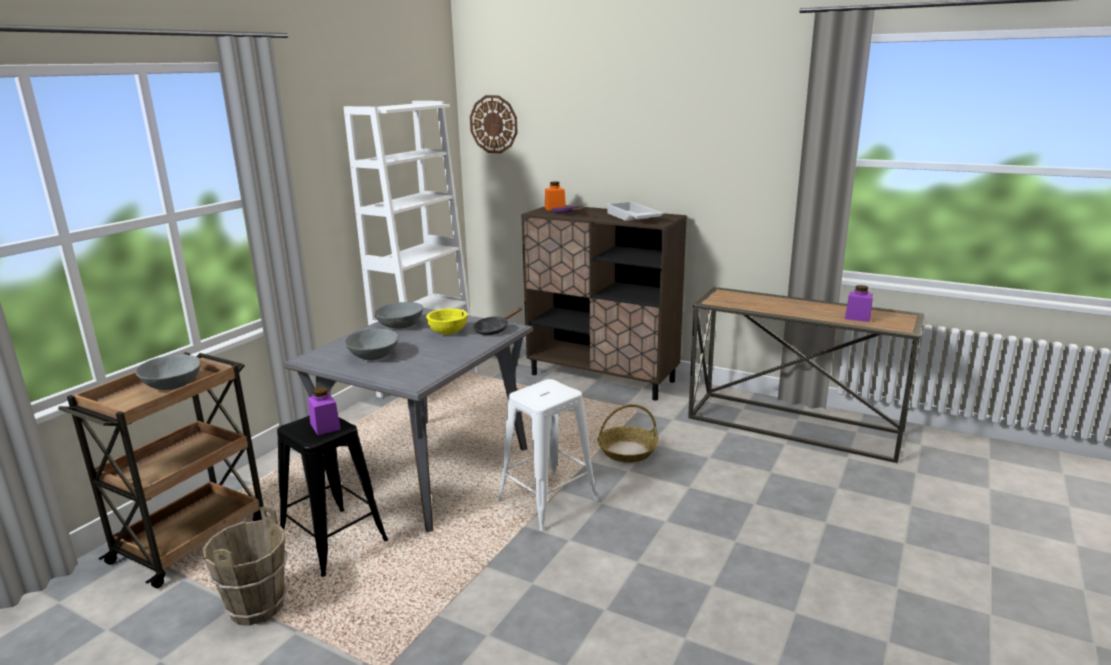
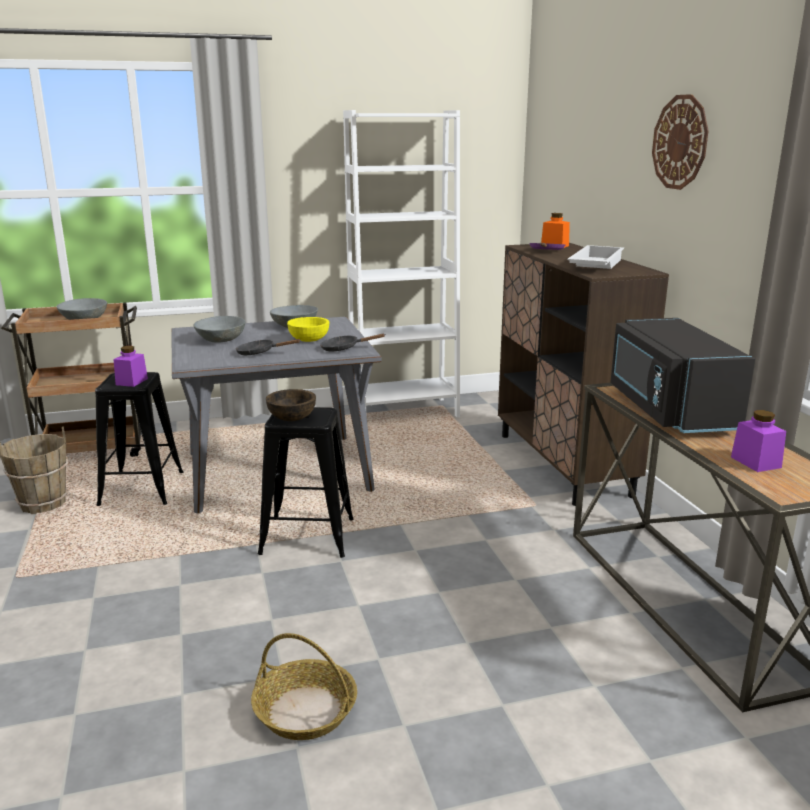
camera: 45 degrees right, 0 degrees up
(442, 354) = (260, 353): none -> black frying pan
(494, 124) = (544, 143): wall clock -> wall clock (680, 142)
(544, 397) = (292, 418): none -> brown bowl
(548, 500) = (307, 537): white stool -> black stool
(627, 451) = (450, 534): basket -> basket (306, 711)
(763, 304) = (667, 409): none -> black microwave

